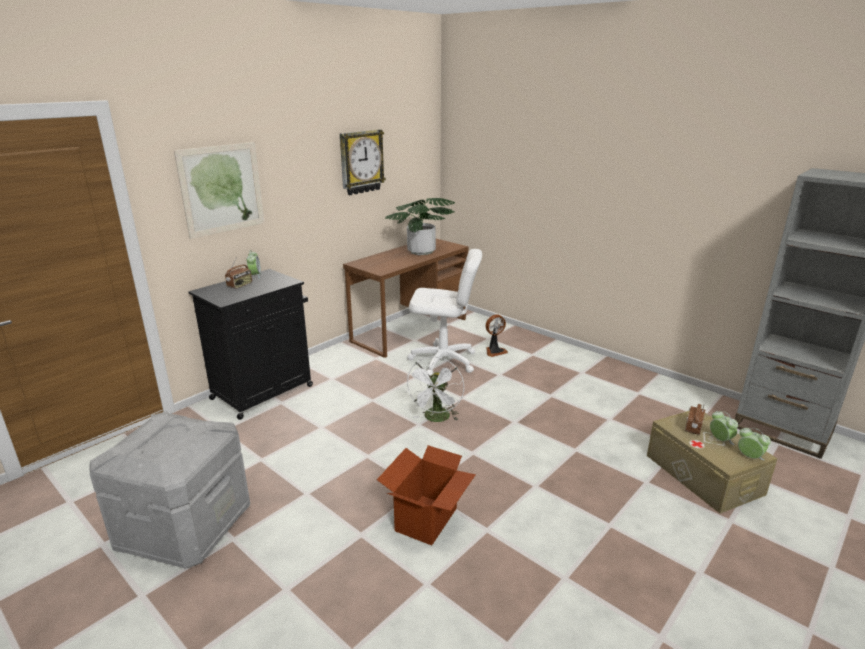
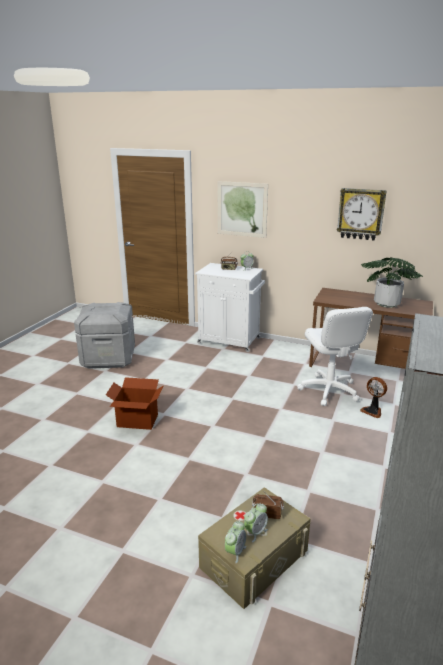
camera: 70 degrees right, 0 degrees up
(264, 392) = (230, 341): black cabinet -> white cabinet
(436, 419) = (243, 403): white fan -> none

